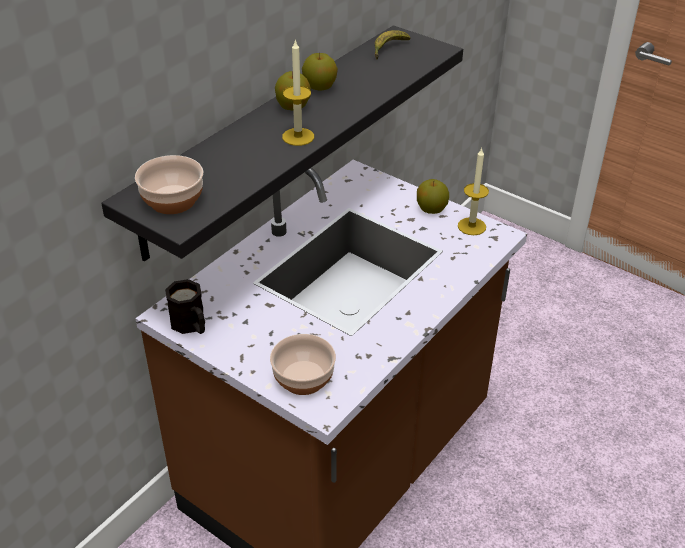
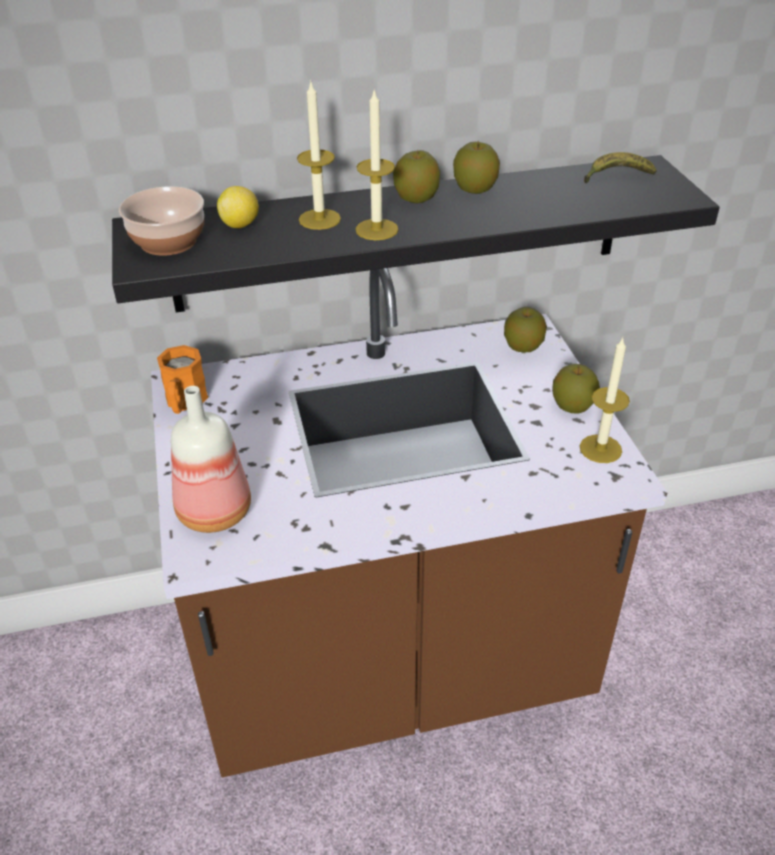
camera: 40 degrees right, 0 degrees up
(191, 326) = (184, 403): black mug -> orange mug
(205, 169) = (240, 225): none -> lemon
(252, 144) = (319, 219): none -> candle
(304, 379) = (214, 514): bowl -> bottle
(364, 186) = (523, 347): none -> apple

